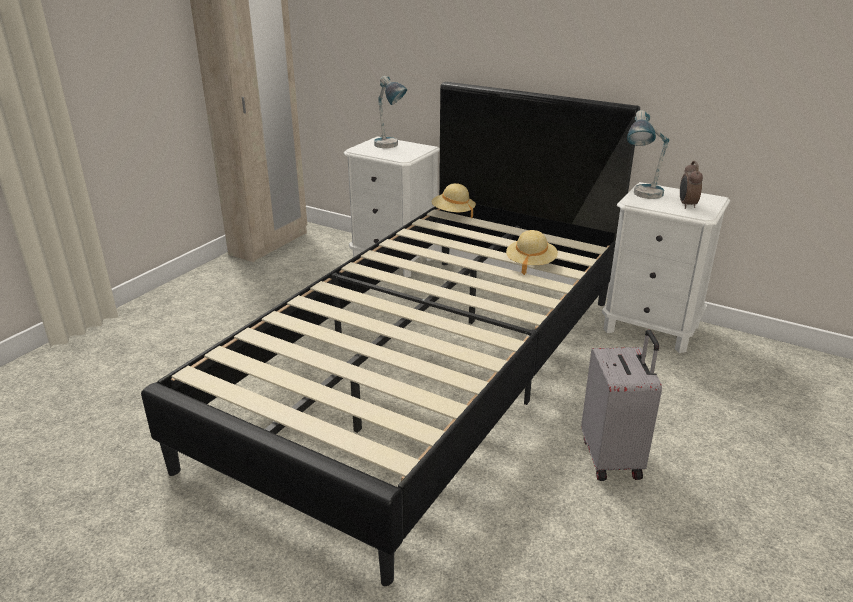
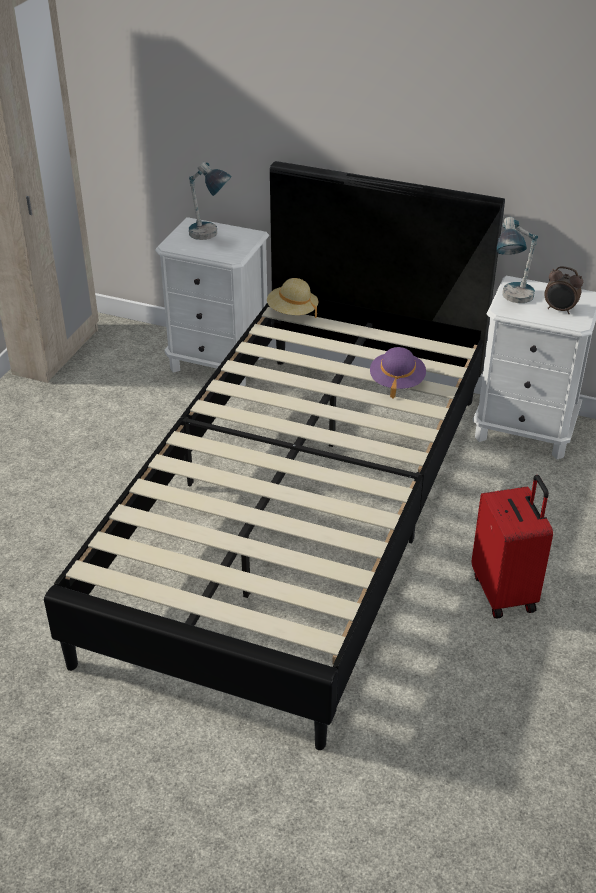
camera: 10 degrees left, 10 degrees up
(530, 264) = (396, 382): beige hat -> purple hat
(613, 458) = (505, 592): grey suitcase -> red suitcase
(686, 205) = (559, 310): alarm clock -> alarm clock turned 60 degrees counterclockwise

